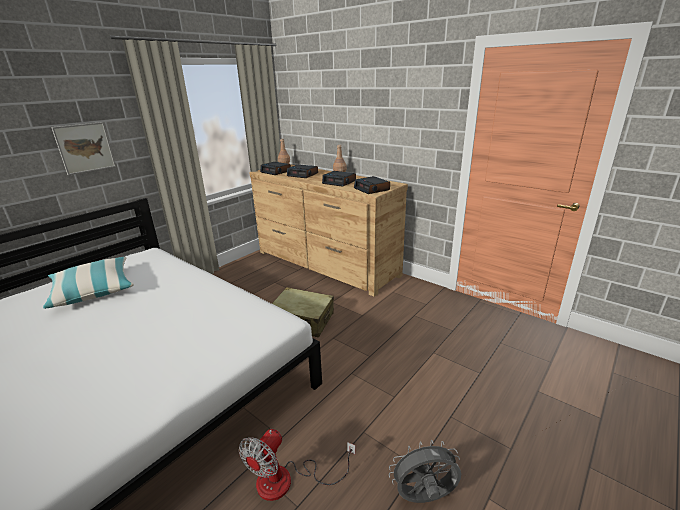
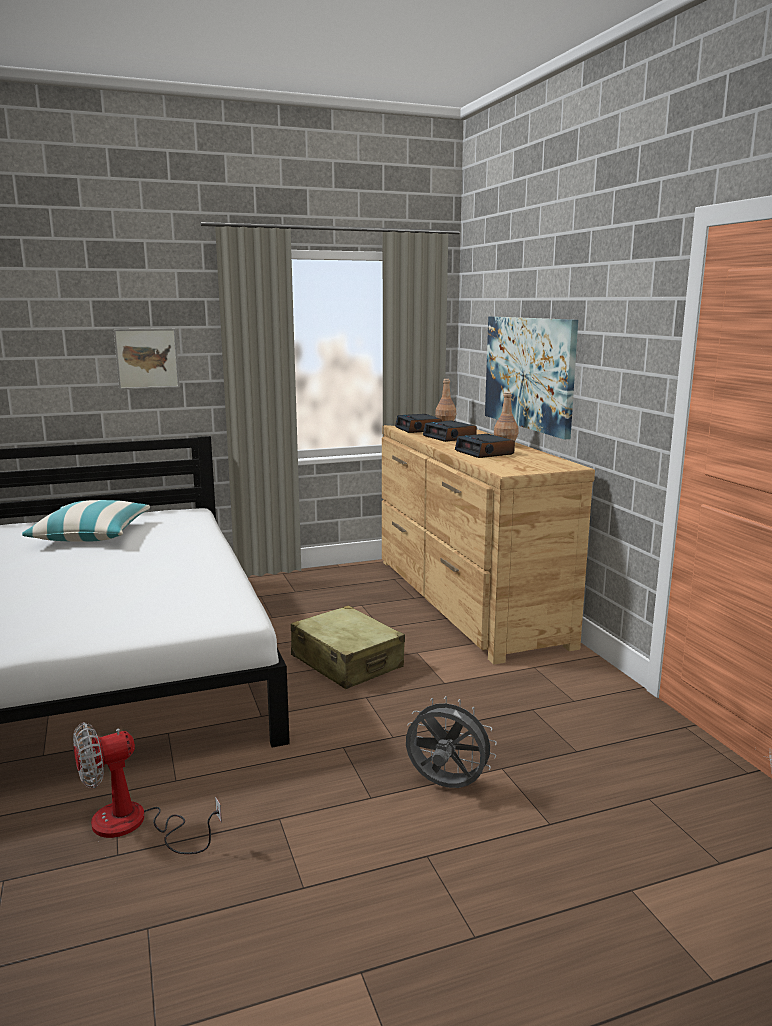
camera: 30 degrees right, 10 degrees down
(346, 132) = (529, 373): none -> picture
(372, 189) = (517, 467): alarm clock -> none
(424, 498) = (271, 924): grey fan -> grey fan (445, 786)

